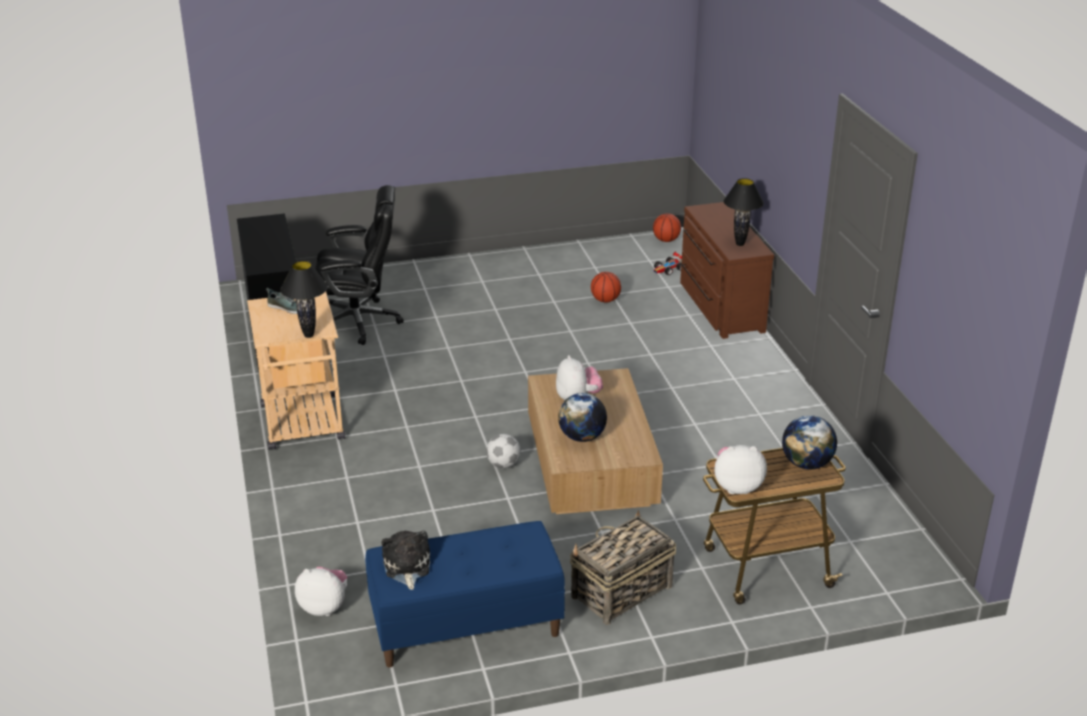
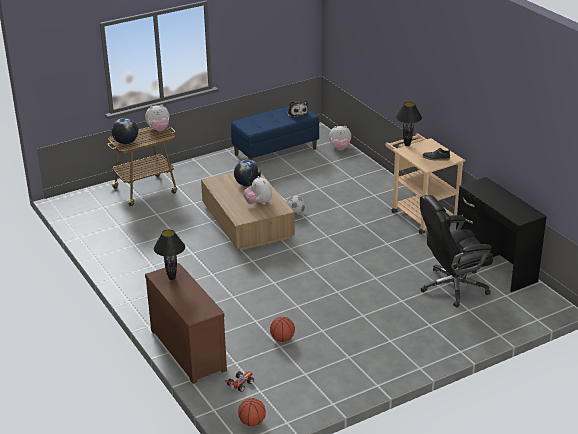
camera: 165 degrees right, 0 degrees up
(620, 592) = (212, 172): basket -> none

